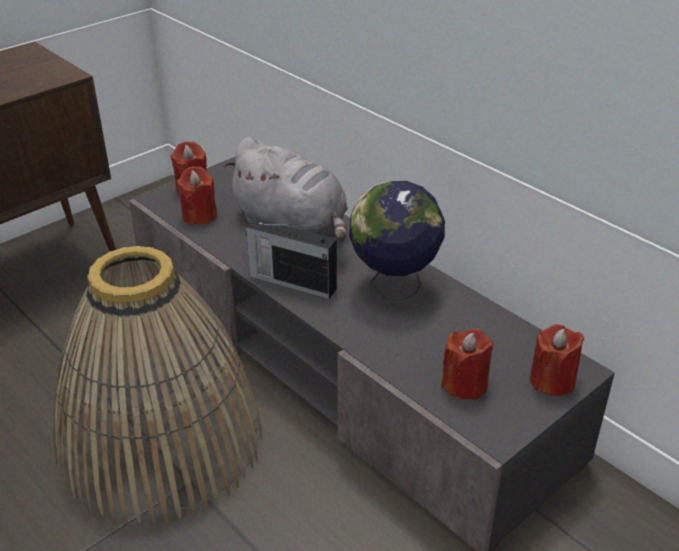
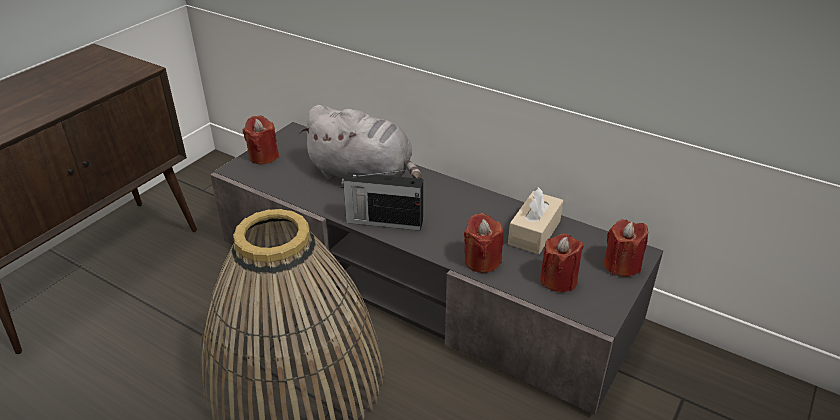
camera: 15 degrees left, 0 degrees up
(199, 215) = (279, 178): red candle -> red candle (482, 261)
(393, 287) = (468, 212): globe -> none
(462, 323) = (534, 232): none -> beige tissue box

